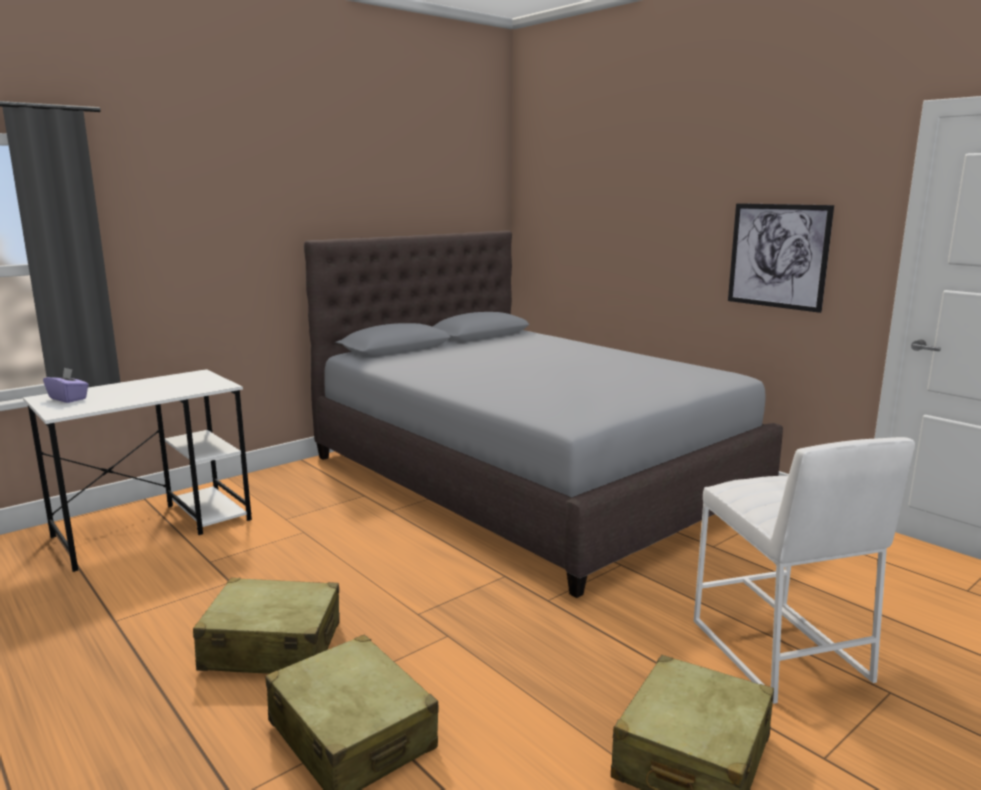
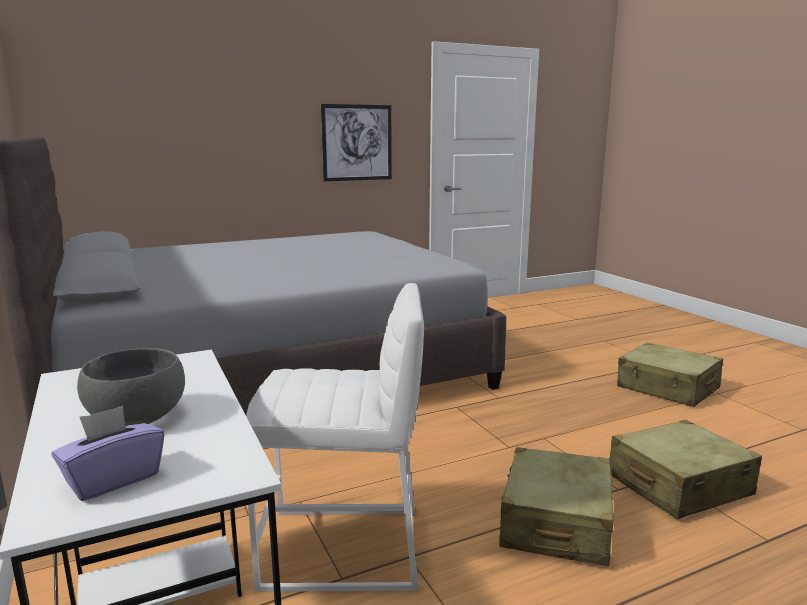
camera: 75 degrees left, 0 degrees up
(136, 391) = (137, 417): none -> grey bowl
(778, 650) = (568, 352): white stool -> white stool (343, 549)

